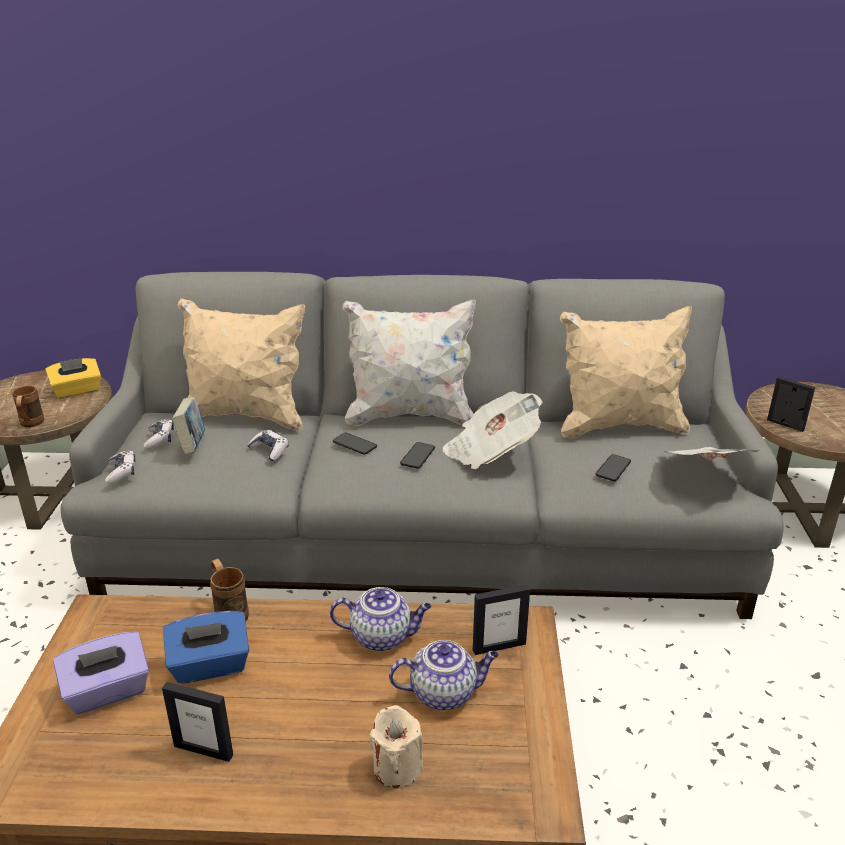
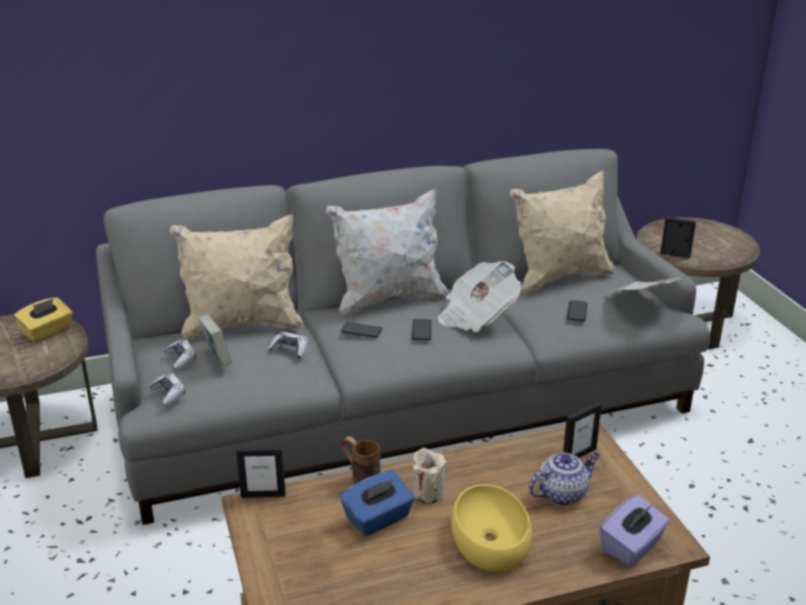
camera: 20 degrees left, 0 degrees up
(30, 425) = (28, 371): brown mug -> none
(108, 692) = (313, 556): purple tissue box -> purple tissue box (632, 547)
(204, 750) = (420, 573): picture frame -> picture frame (263, 494)
(314, 729) = (488, 539): none -> yellow bowl
(382, 637) = (492, 468): teapot -> none
(397, 768) = (563, 547): beige candle -> beige candle (428, 492)

